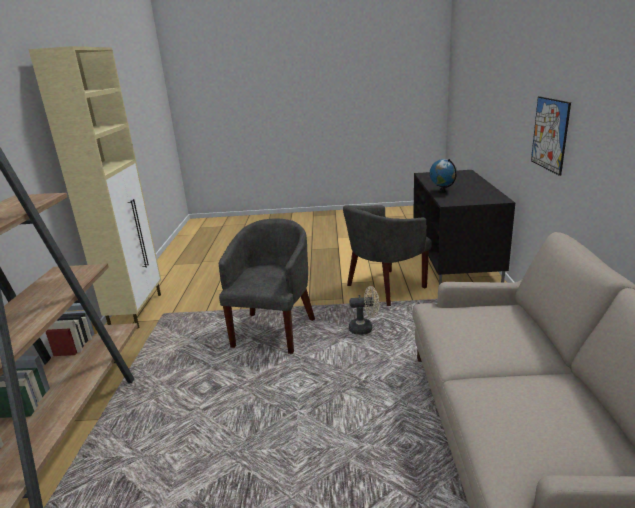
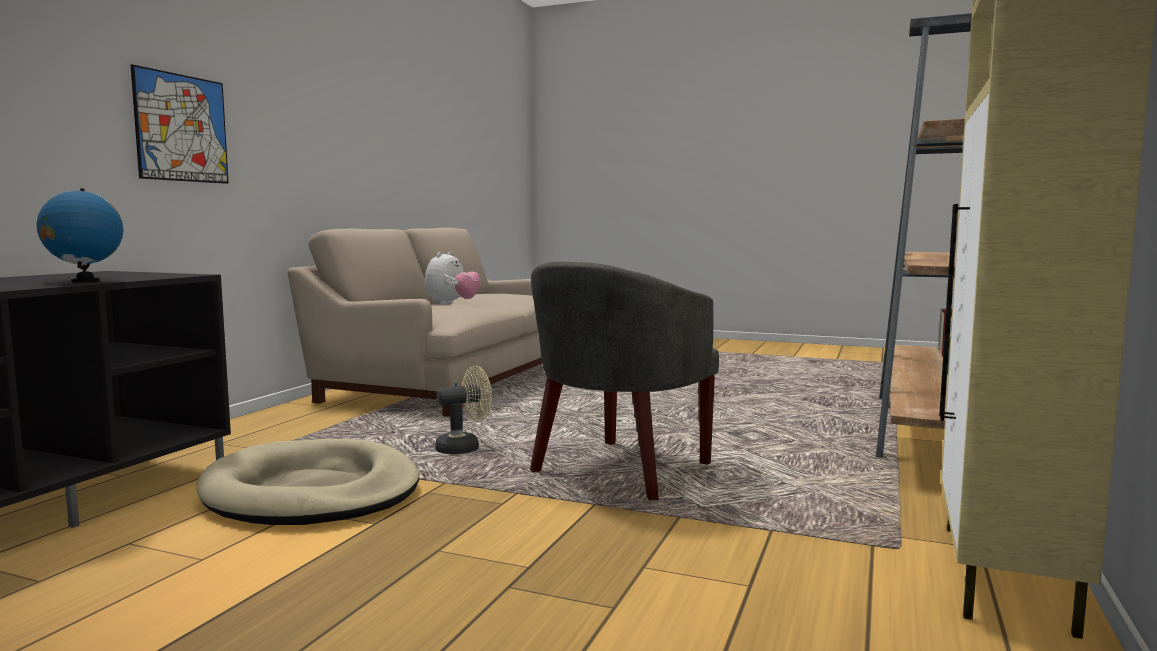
camera: 160 degrees left, 15 degrees down
(365, 328) = (465, 448): beige fan -> beige fan turned 135 degrees clockwise
(384, 288) = (312, 492): grey armchair -> beige dog bed
(514, 351) = (452, 304): none -> plush toy

